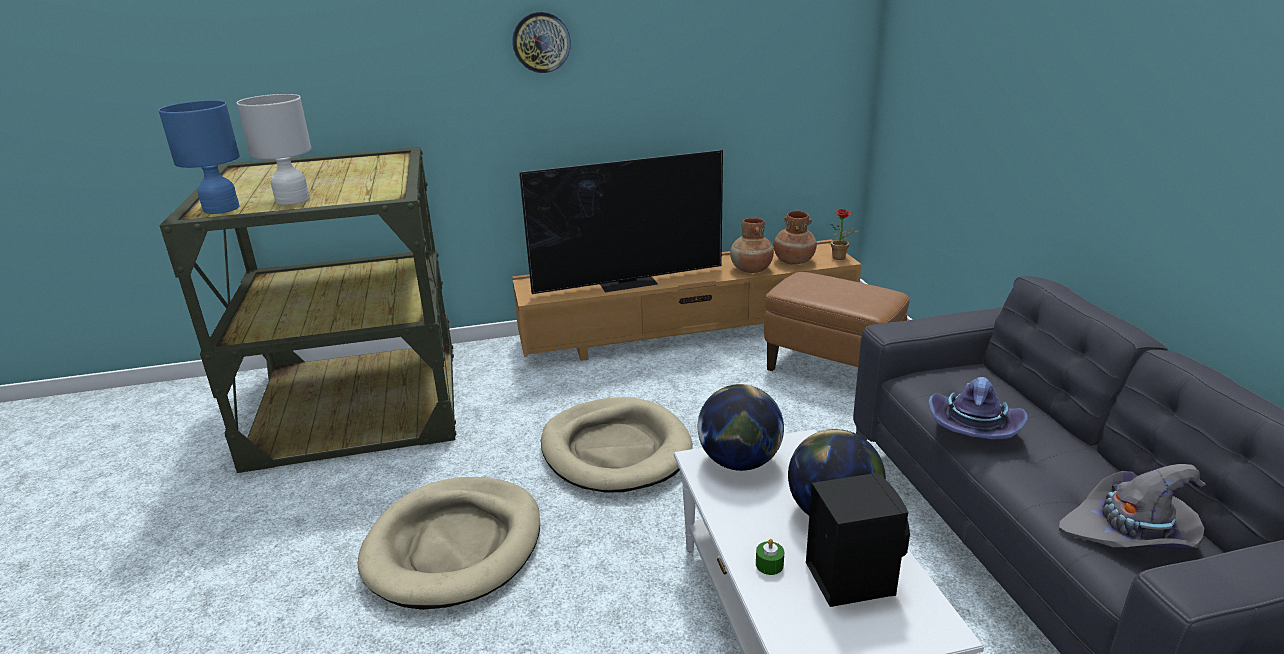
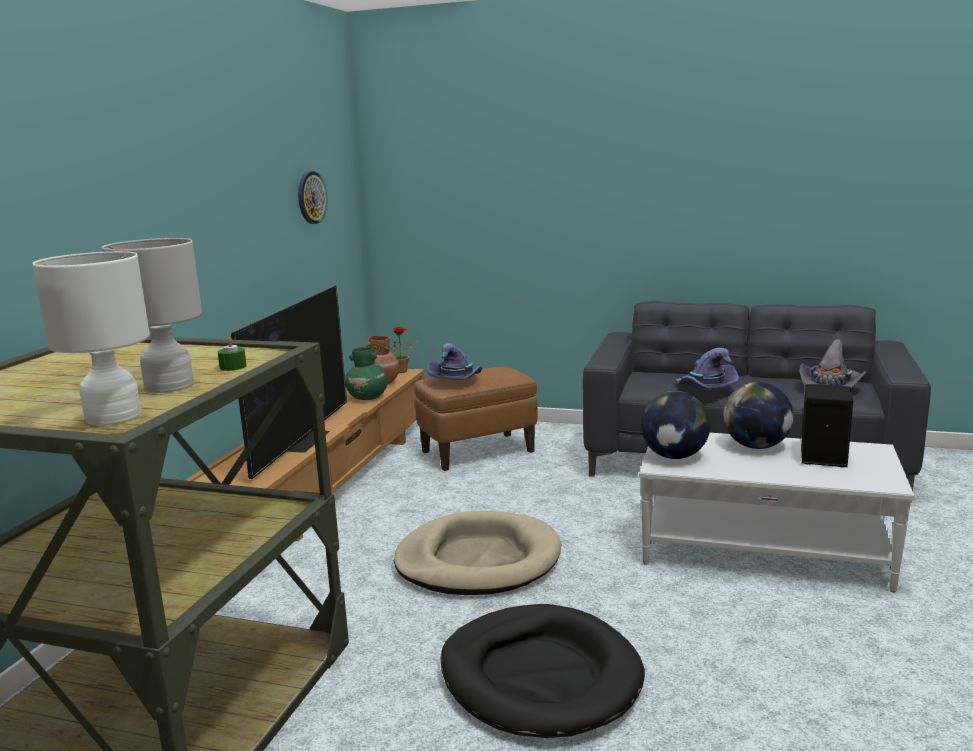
camera: 60 degrees left, 10 degrees down
(221, 209) = (114, 417): blue table lamp -> white table lamp
(455, 546) = (540, 676): beige dog bed -> black dog bed
(541, 42) = (171, 192): wall clock -> wall clock (311, 197)
(751, 269) = (368, 397): brown vase -> green vase
(769, 565) = (797, 473): green candle -> green candle (233, 367)
(813, 286) = (456, 381): none -> purple hat

